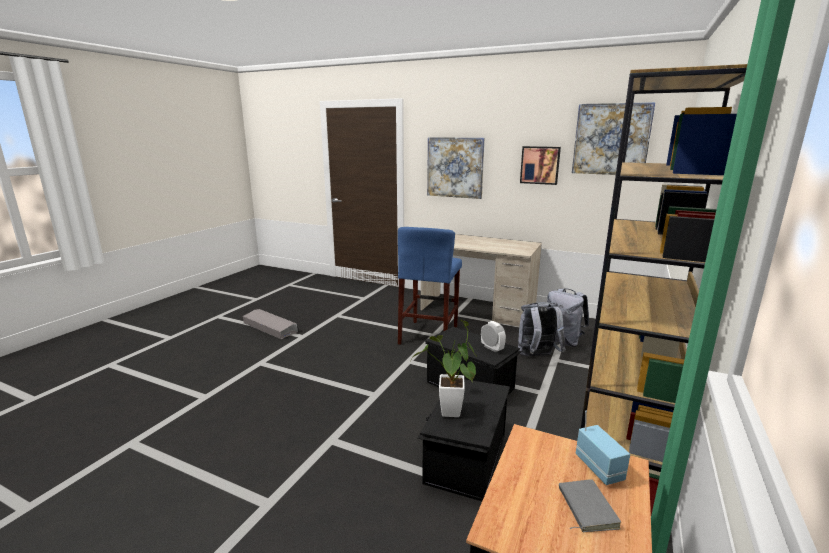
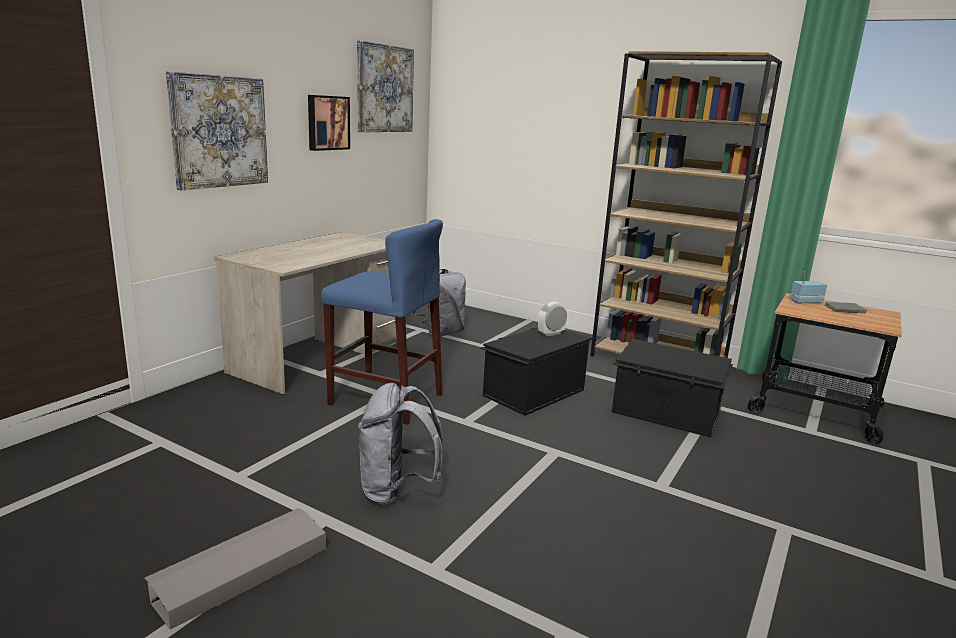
camera: 85 degrees left, 0 degrees up
(450, 415) = (691, 367): potted plant -> none
(537, 357) = (474, 351): grey backpack -> grey backpack (397, 491)

